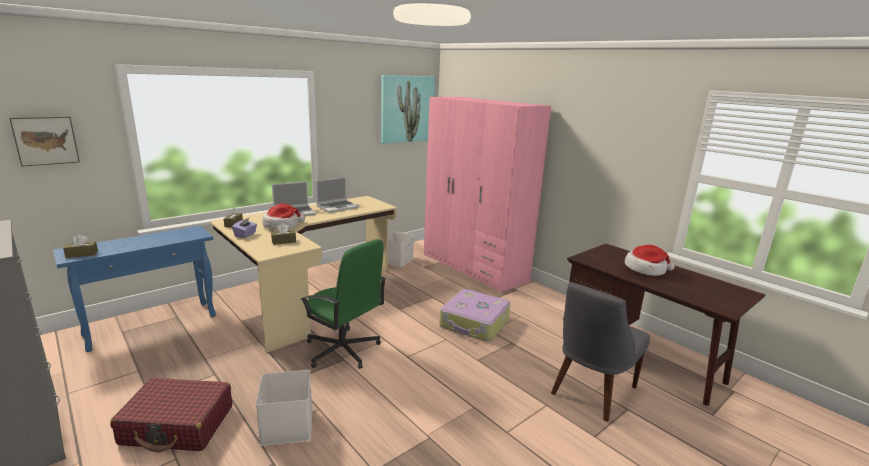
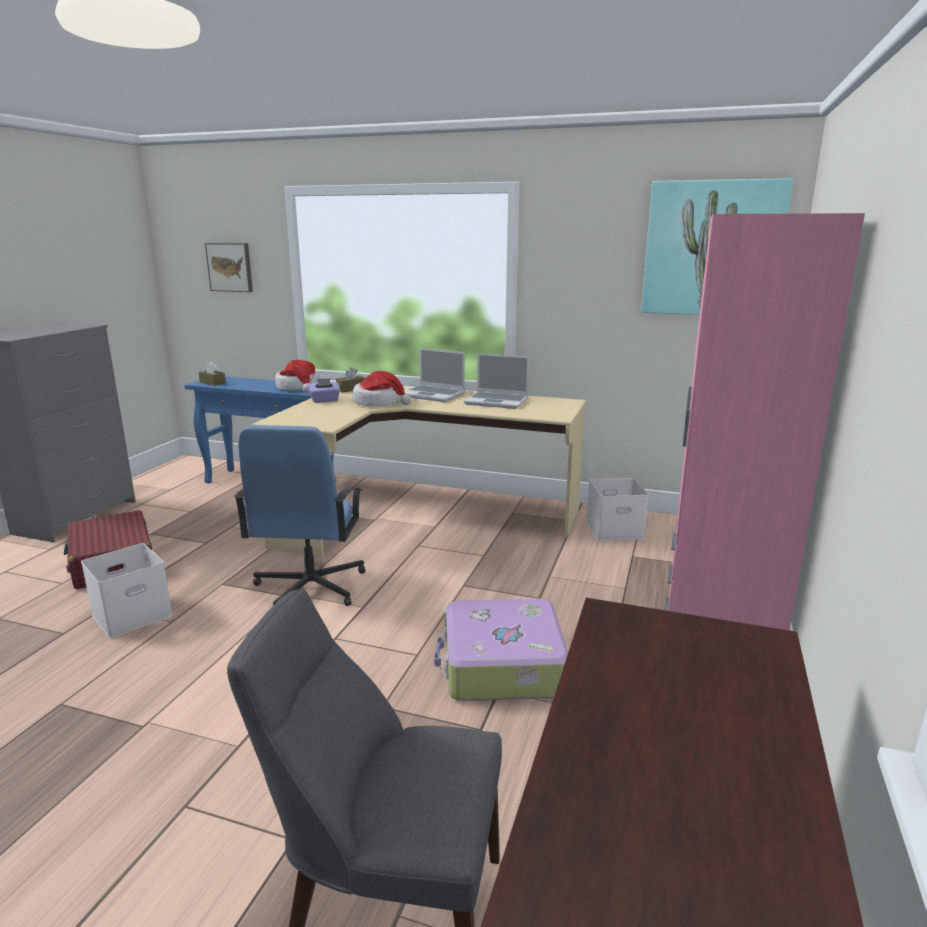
camera: 60 degrees right, 0 degrees up
(284, 241) = (326, 415): brown tissue box -> none
(343, 350) = (309, 588): green office chair -> blue office chair
(646, 269) = (686, 728): hat -> hat (299, 387)

